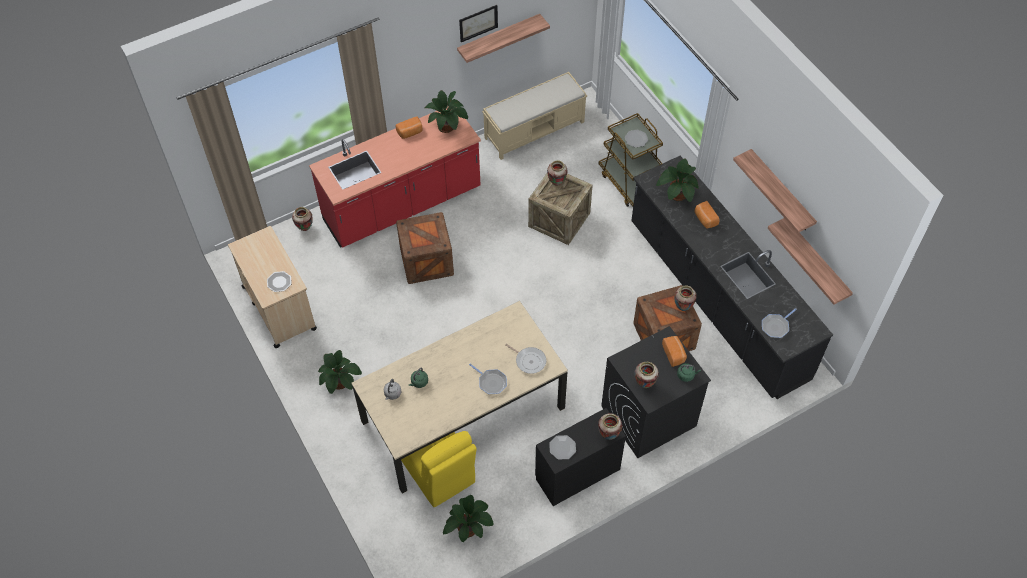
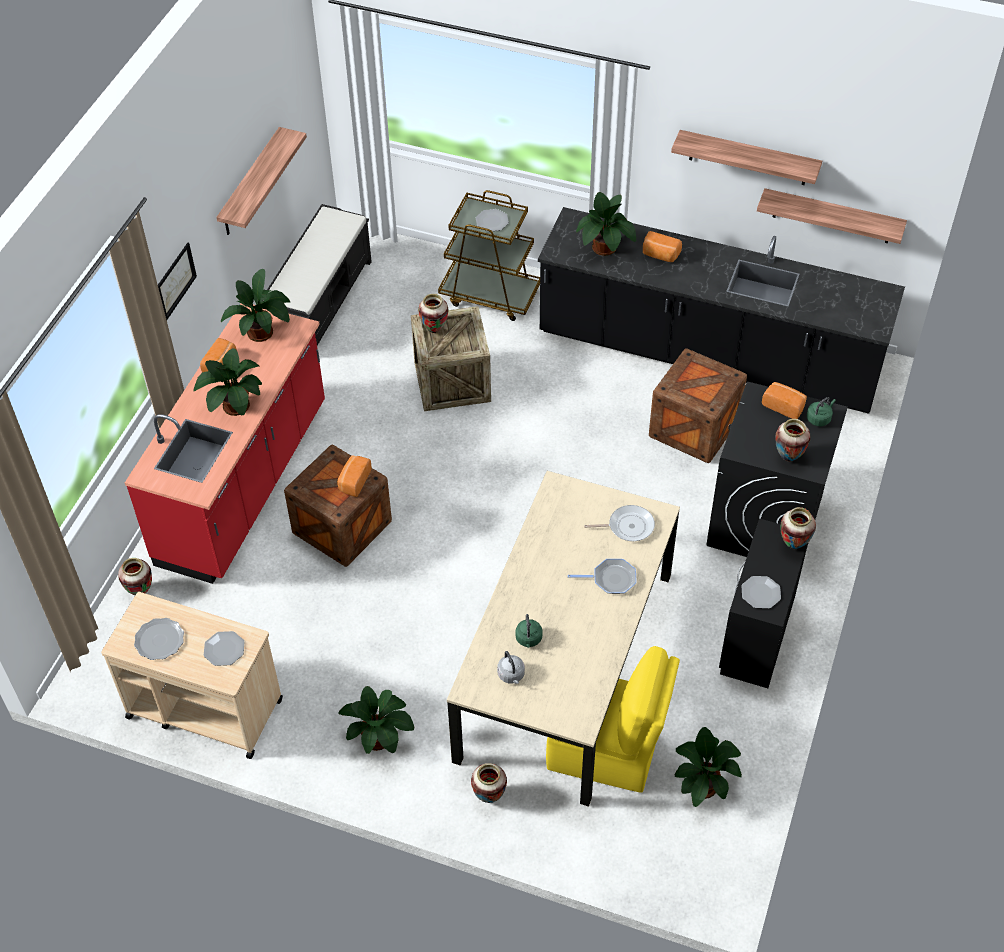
camera: 40 degrees left, 5 degrees down
(256, 256) = (159, 640): none -> plate
(395, 159) = (234, 407): none -> potted plant
(432, 239) = (354, 481): none -> bread
(478, 23) = (228, 167): picture -> picture (176, 281)
(535, 129) = (321, 302): beige bench -> black bench
(682, 307) = (711, 370): vase -> vase (489, 797)
(776, 326) = (845, 314): frying pan -> none

